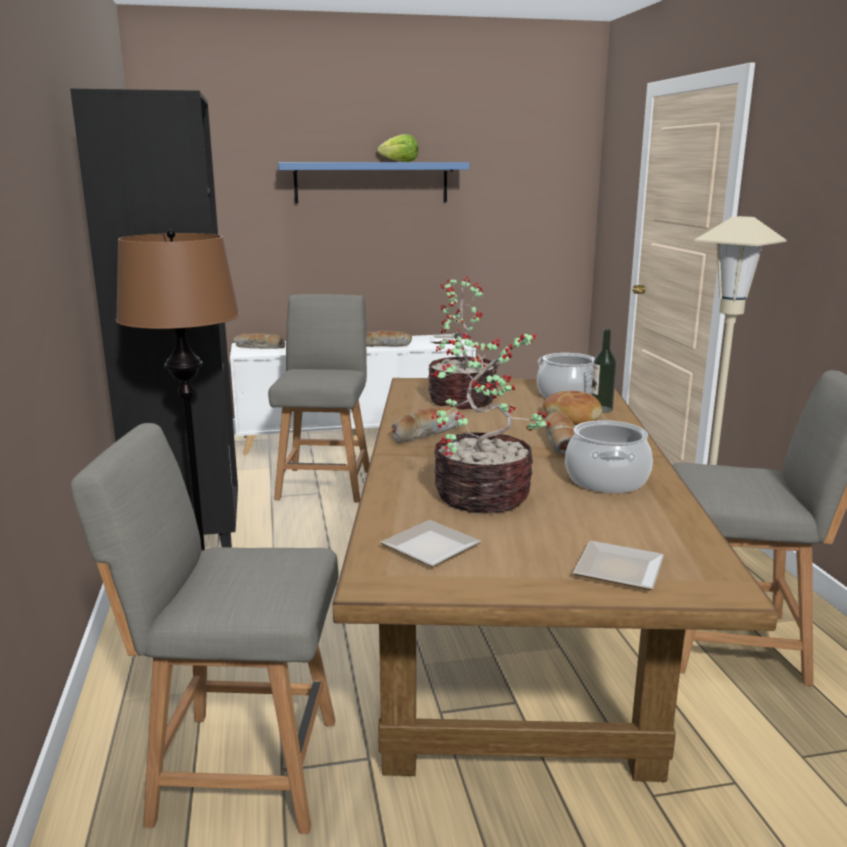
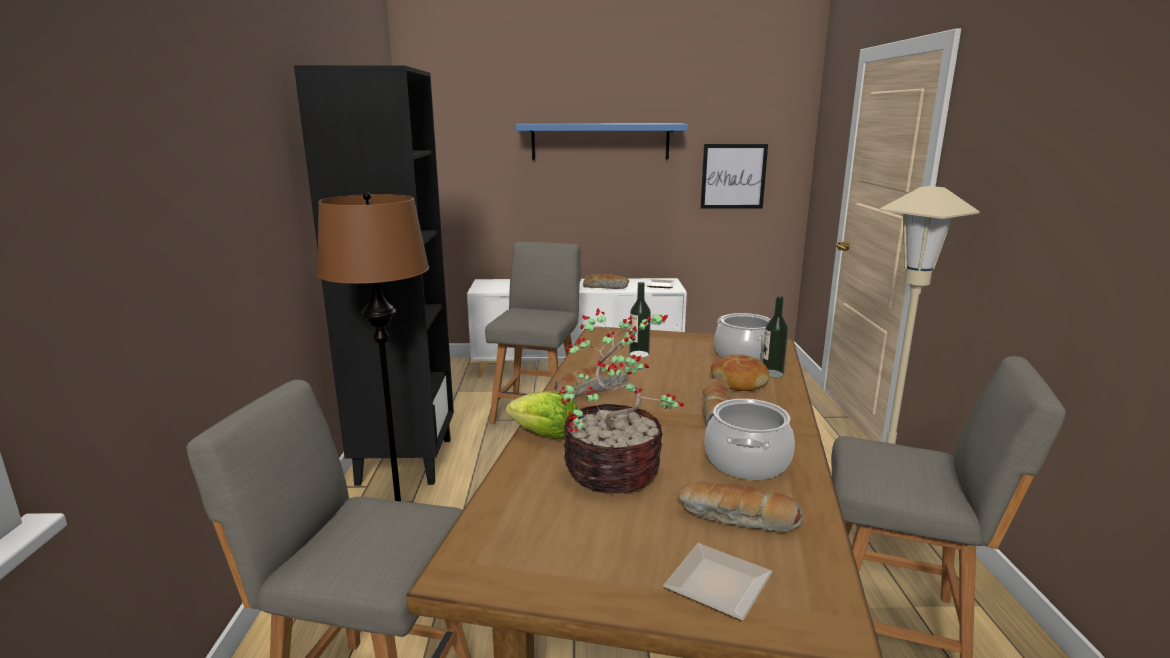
camera: 10 degrees right, 0 degrees up
(259, 348) = (495, 285): bread -> bread (738, 519)
(400, 161) = (625, 123): lettuce -> lettuce (545, 434)
(430, 546) = (534, 530): plate -> none
(461, 400) = (639, 354): potted plant -> bottle
(516, 220) = (733, 176): none -> picture

